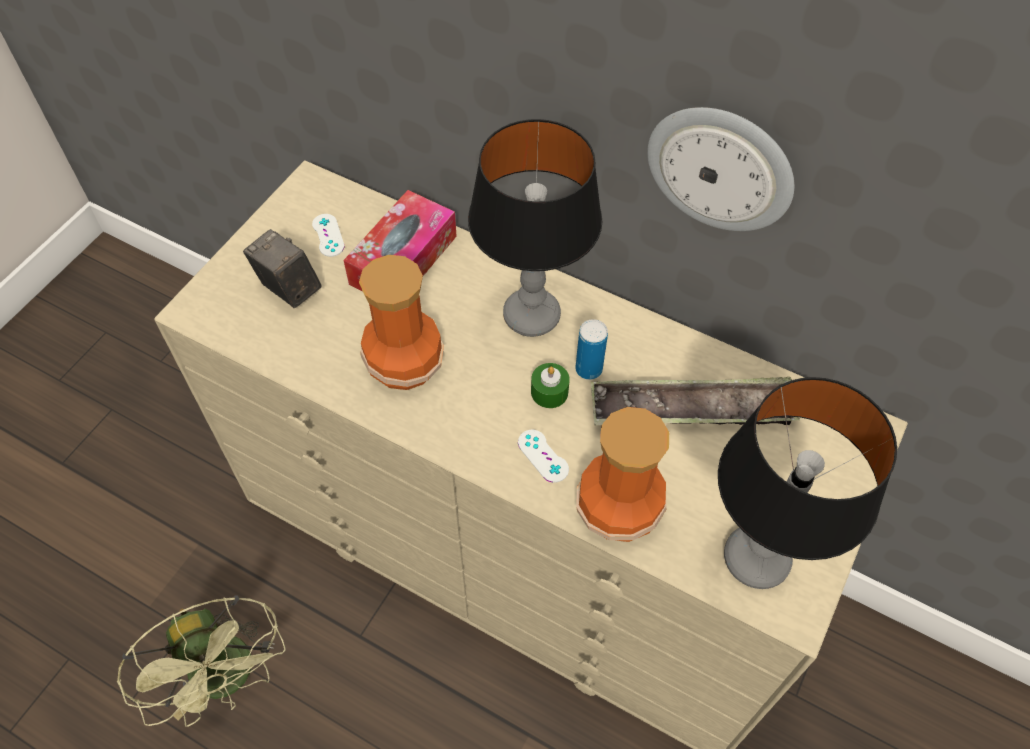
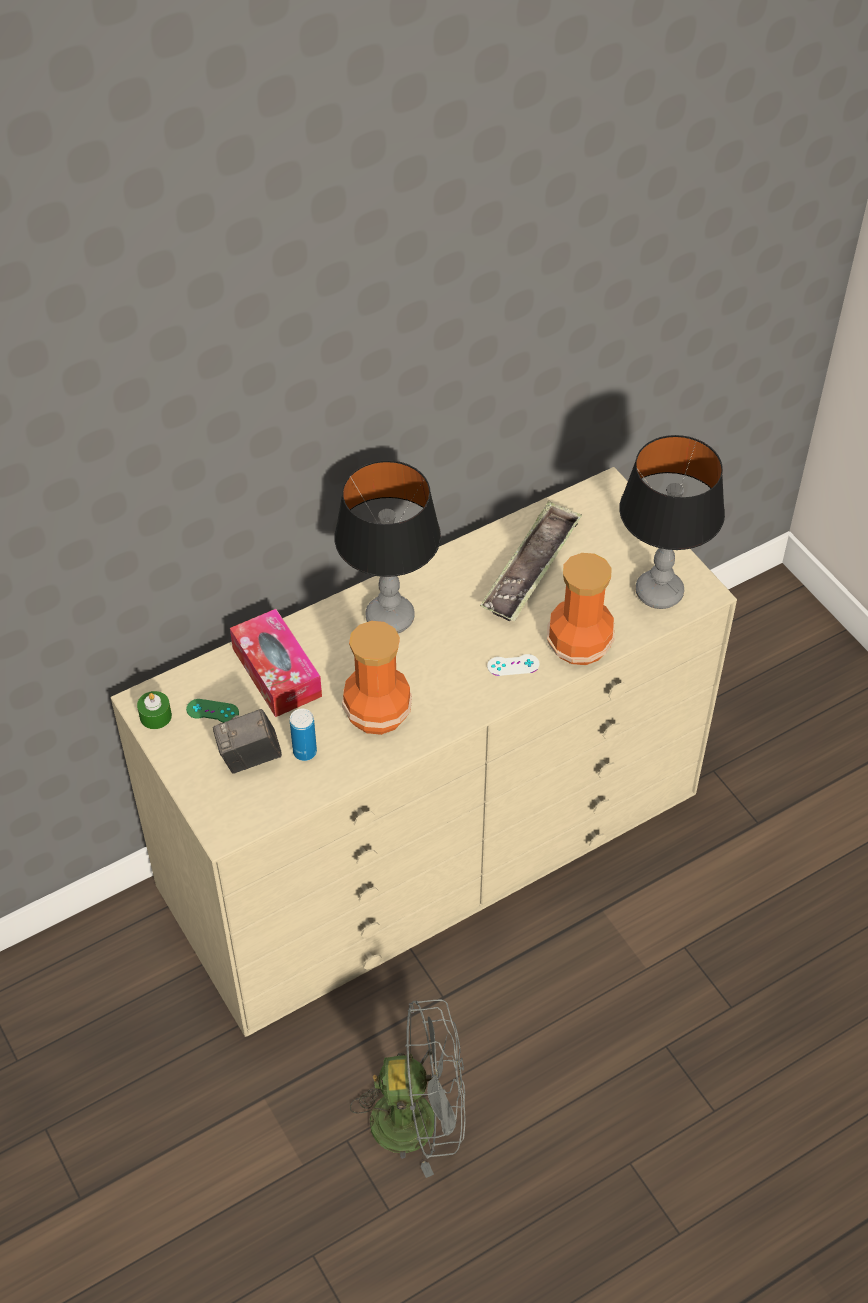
camera: 60 degrees left, 5 degrees down
(229, 679) = (419, 1118): green fan -> grey fan
(328, 235) = (212, 711): white game controller -> green game controller
(549, 392) = (463, 638): green candle -> green candle (155, 716)
(588, 369) = (460, 607): can -> can (305, 752)
(720, 168) = (450, 412): wall clock -> none

